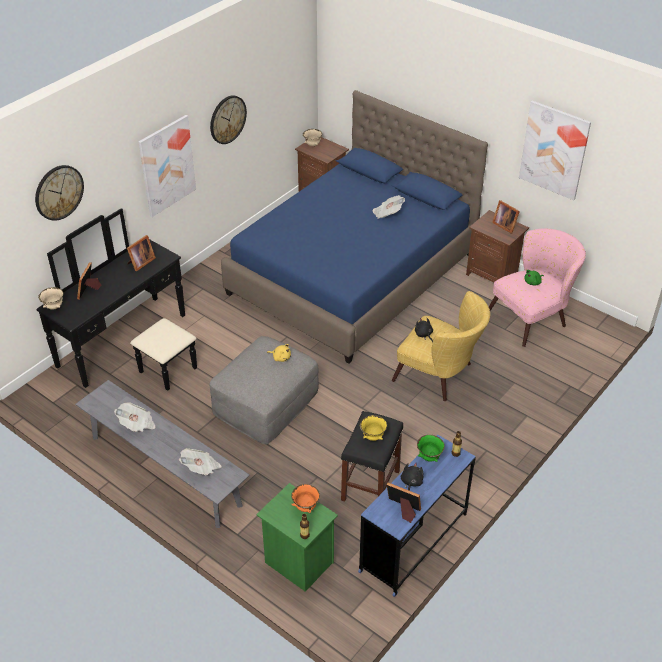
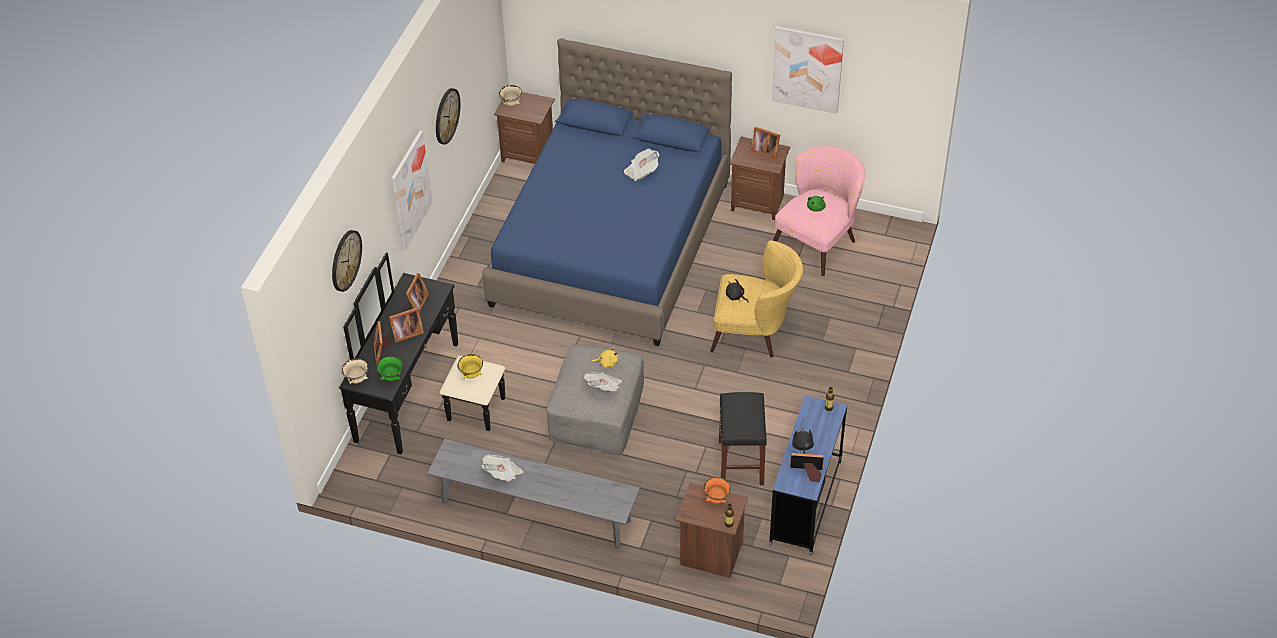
camera: 20 degrees left, 5 degrees up
(117, 282) = (406, 333): none -> picture frame
(201, 468) = (591, 496): newspaper -> newspaper (604, 387)
(298, 563) = (710, 555): green nightstand -> brown nightstand
(373, 437) = (743, 415): yellow bowl -> yellow bowl (471, 374)
(429, 457) = (807, 419): green bowl -> green bowl (391, 378)

